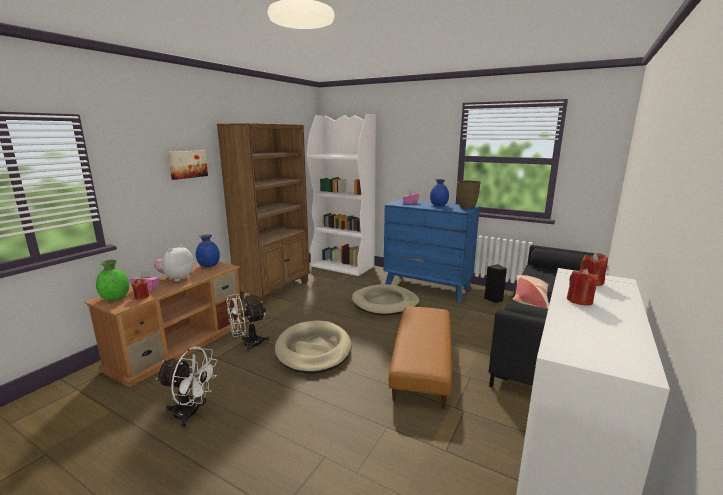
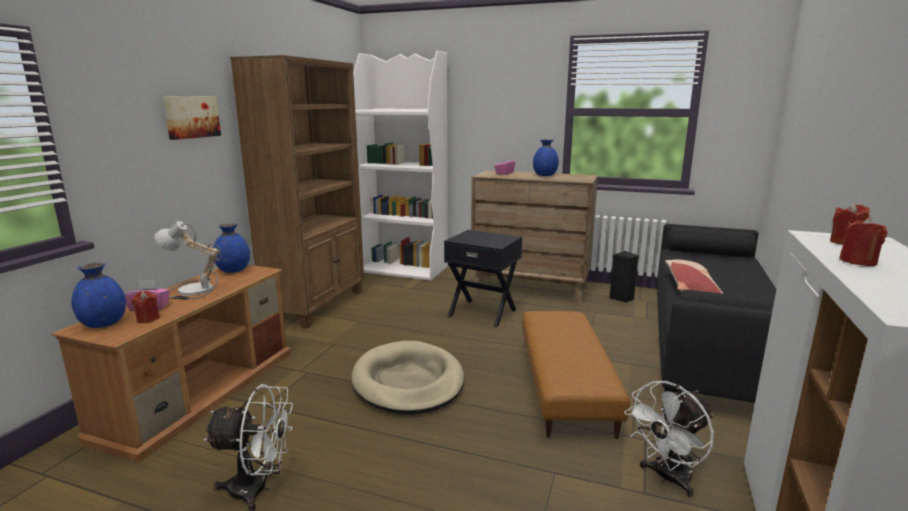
camera: 10 degrees left, 0 degrees up
(115, 298) = (103, 323): green vase -> blue vase
(176, 278) = (191, 290): plush toy -> table lamp
(247, 344) = (307, 383): white fan -> white fan (667, 478)
(385, 303) = (482, 312): beige dog bed -> black side table
(427, 287) = (530, 289): blue dresser -> brown dresser
(466, 207) = (583, 177): brown vase -> none

